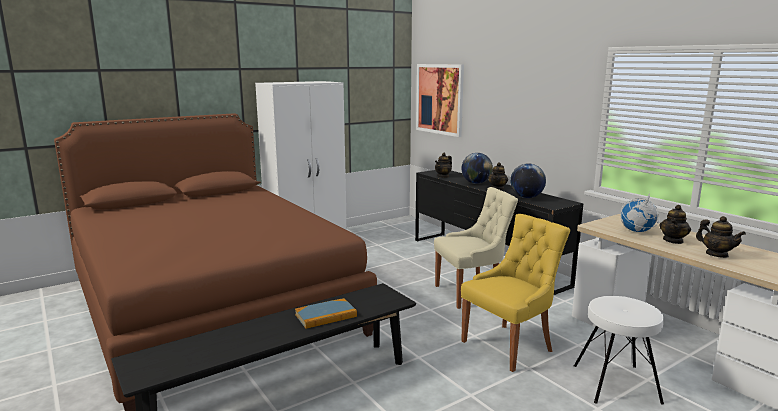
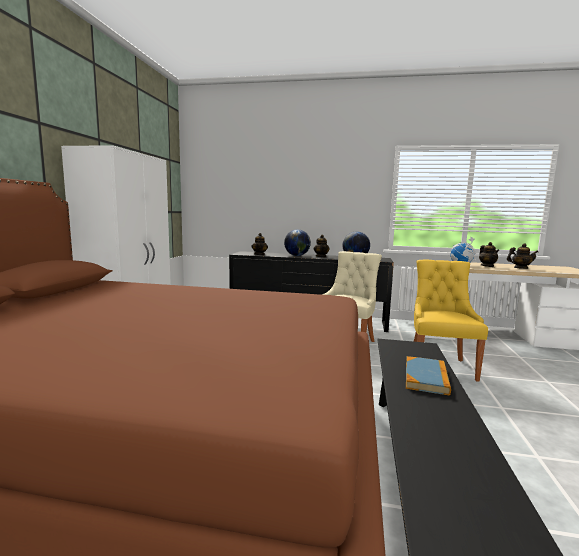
camera: 45 degrees left, 5 degrees down
(439, 99) = (222, 191): picture -> none
(615, 383) = (518, 365): white stool -> none

